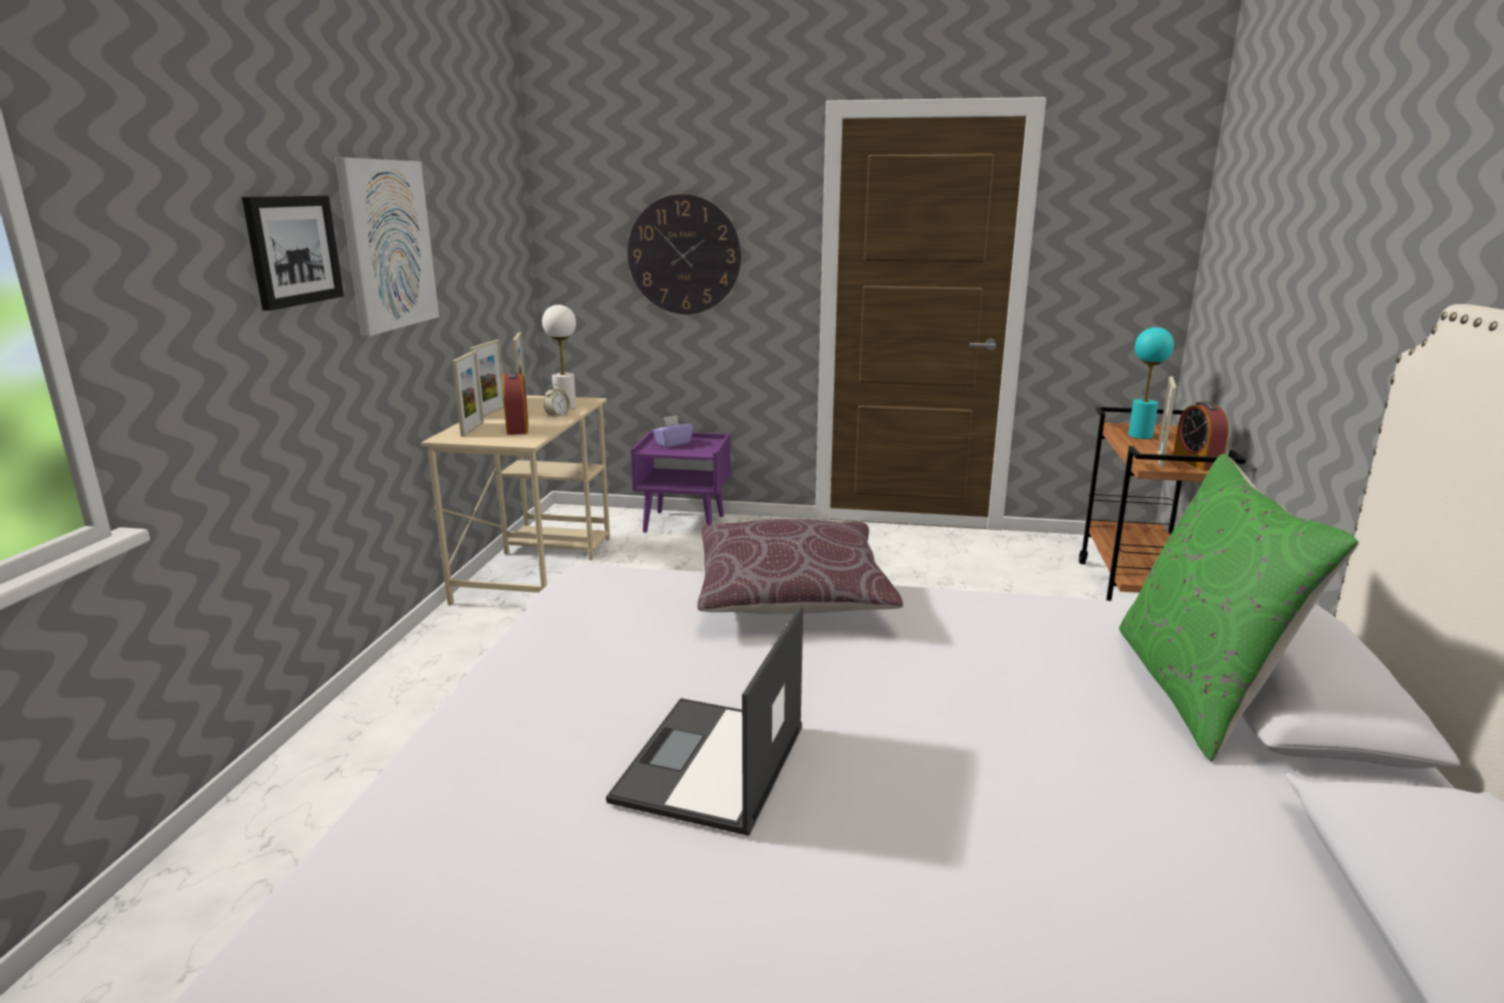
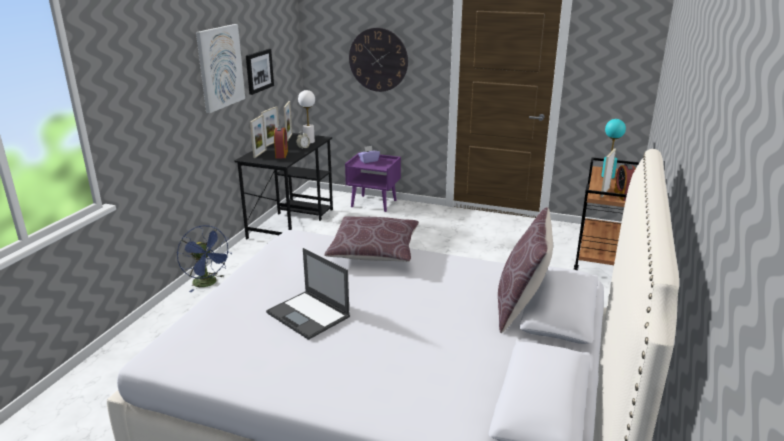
camera: 10 degrees right, 5 degrees up
(292, 250) = (175, 79): picture -> picture (259, 71)
(379, 704) = (208, 283): none -> blue fan
(536, 568) = (292, 223): beige desk -> black desk
(710, 765) = (309, 315): laptop -> laptop turned 75 degrees counterclockwise
(1198, 690) = (520, 306): green pillow -> brown pillow

